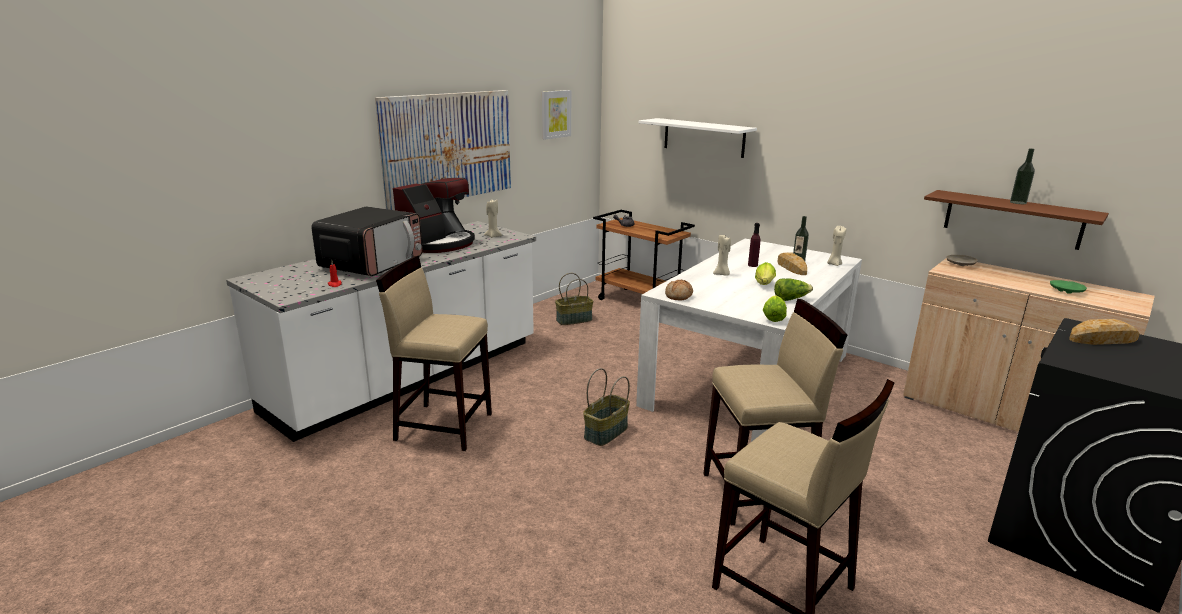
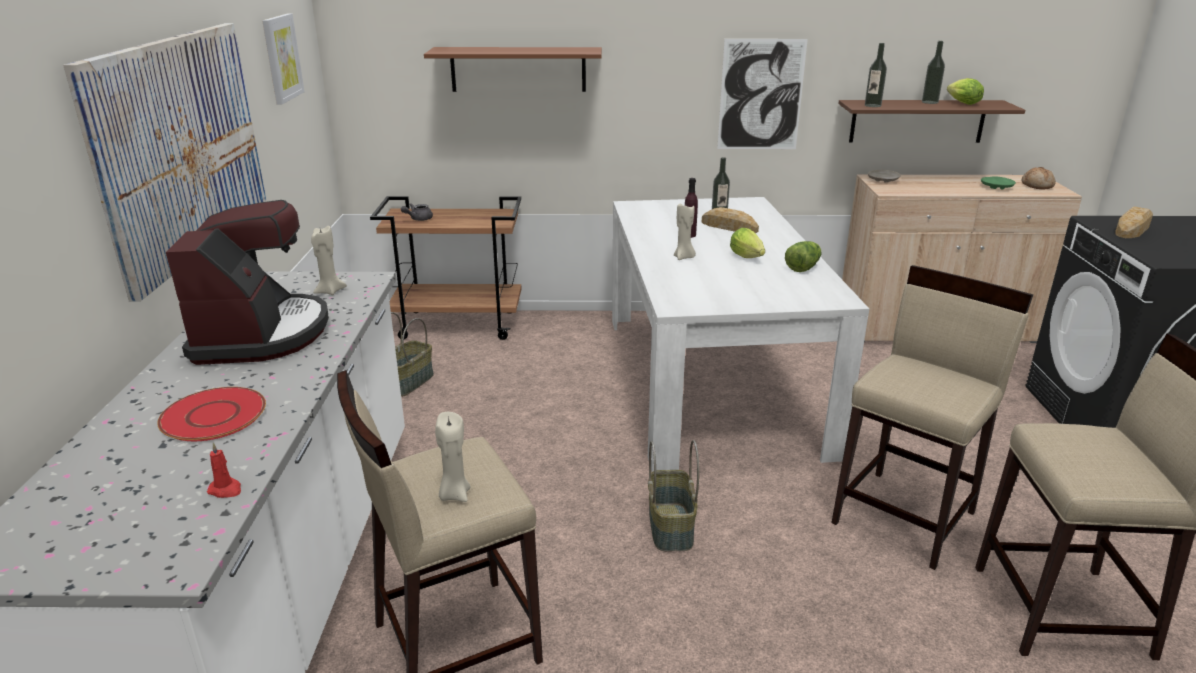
camera: 40 degrees left, 5 degrees up
(372, 263) = (213, 416): microwave -> red plate
(679, 296) = (700, 303): bread -> bread (1037, 185)
(703, 137) = (518, 69): white shelf -> brown shelf
(773, 318) = (834, 297): lettuce -> lettuce (961, 103)
(834, 264) = (755, 210): beige candle -> beige candle (454, 494)
(870, 177) = (761, 95): none -> picture
(952, 196) = (872, 105): none -> bottle

